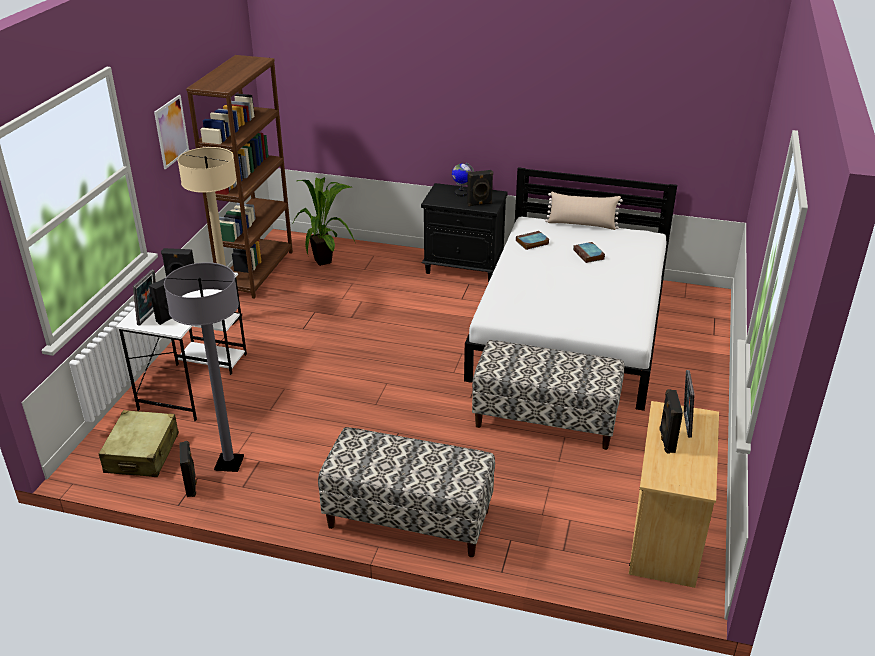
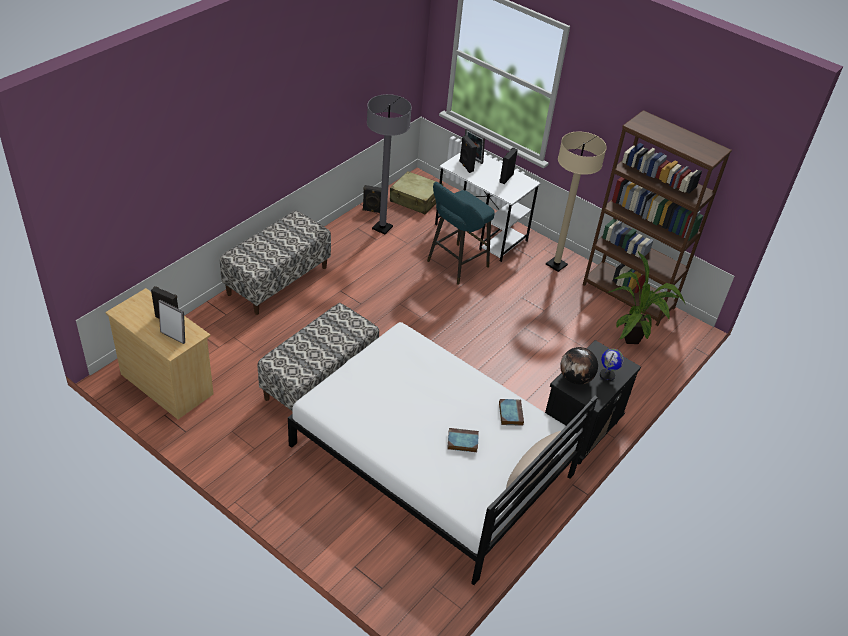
camera: 110 degrees right, 10 degrees up
(171, 131) = (611, 121): picture -> none
(274, 384) = (455, 265): none -> turquoise stool
(479, 204) = (575, 378): black speaker -> globe

